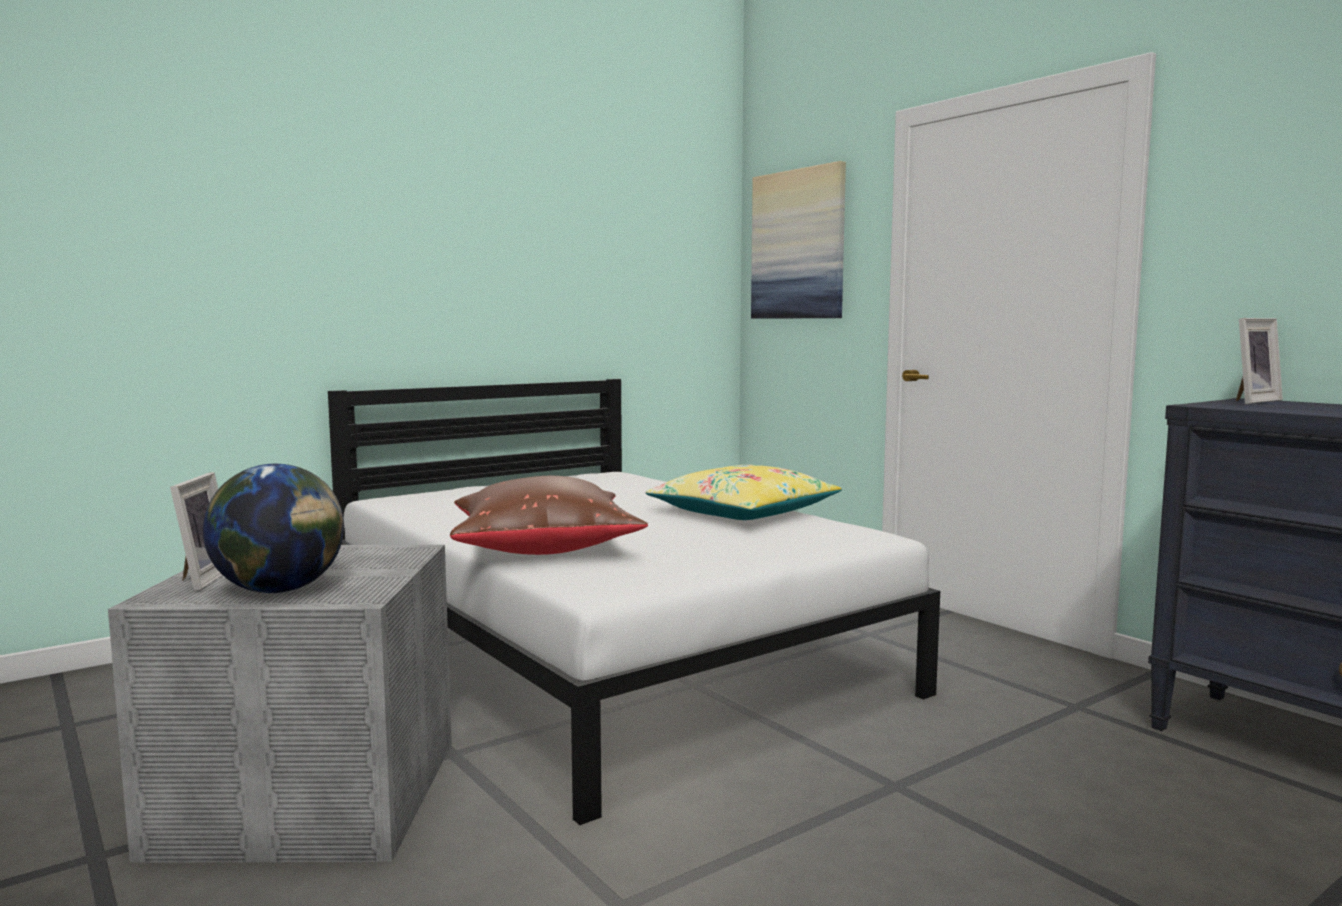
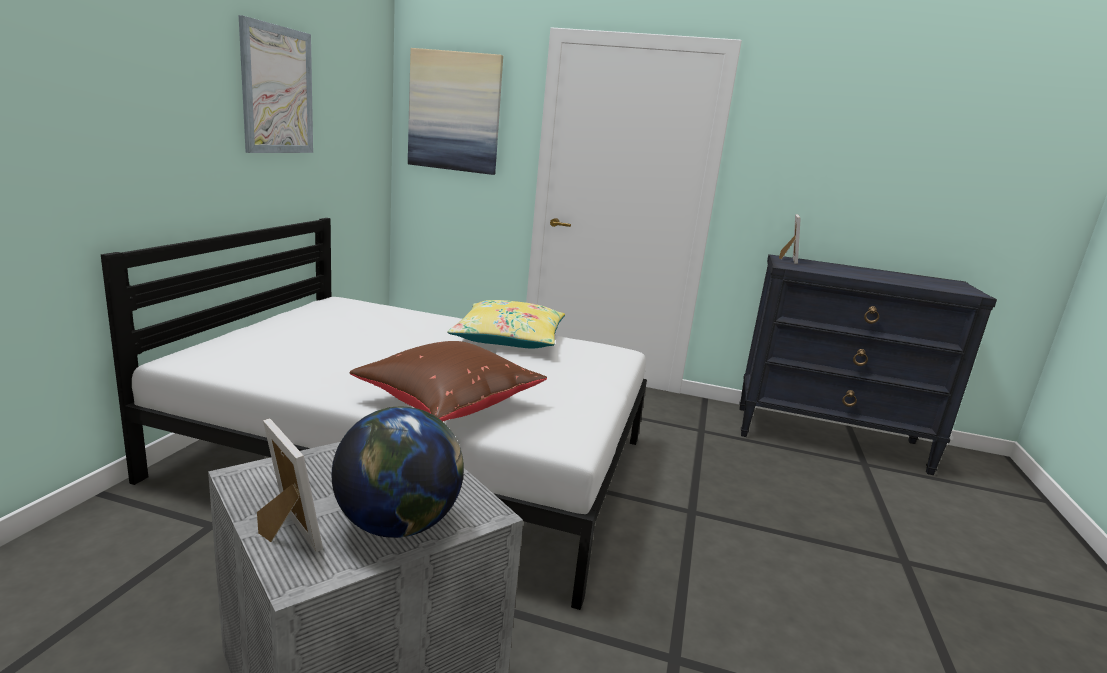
camera: 40 degrees left, 10 degrees up
(552, 239) = (277, 90): none -> picture

